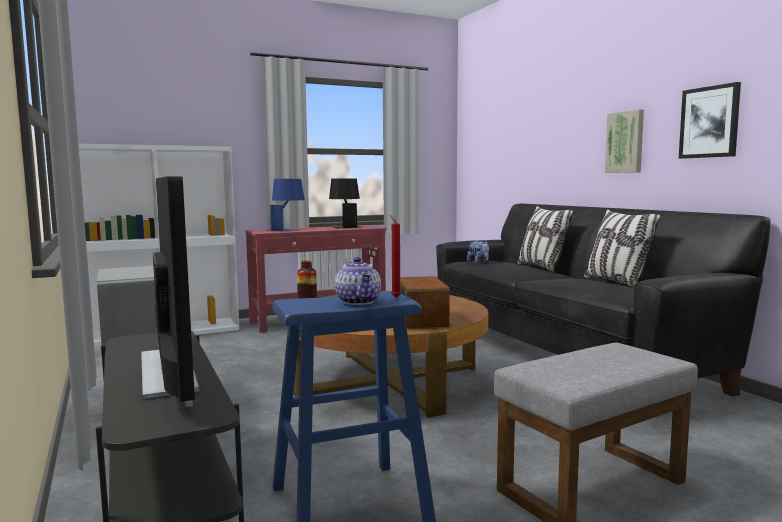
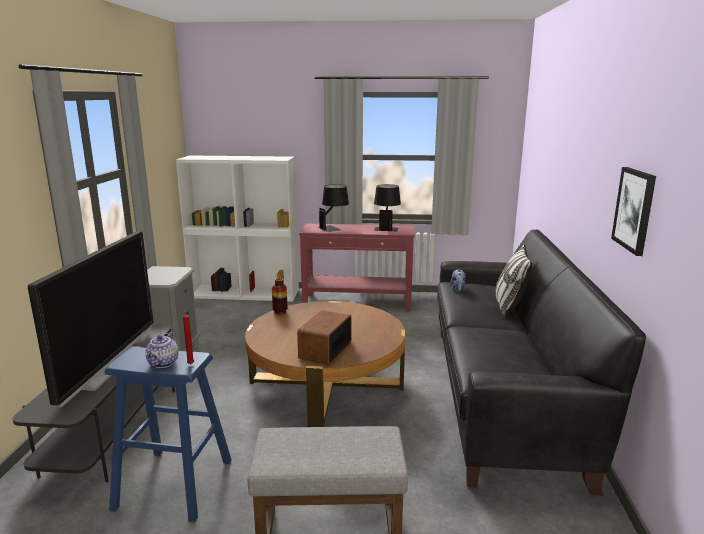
camera: 30 degrees right, 10 degrees up
(287, 229) = (334, 227): blue table lamp -> black table lamp
(616, 282) = (527, 350): pillow -> none
(625, 142) = (592, 202): picture -> none

